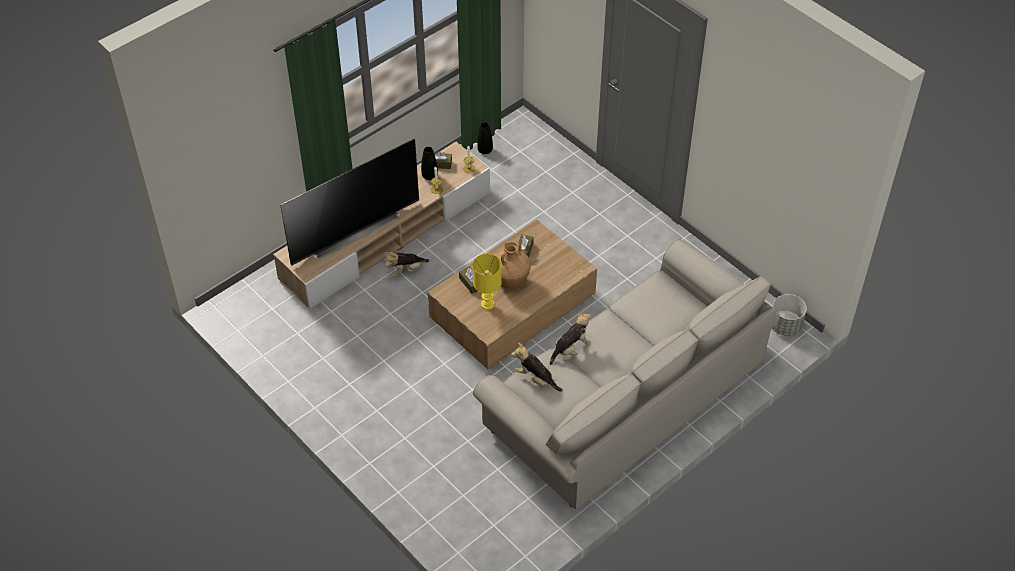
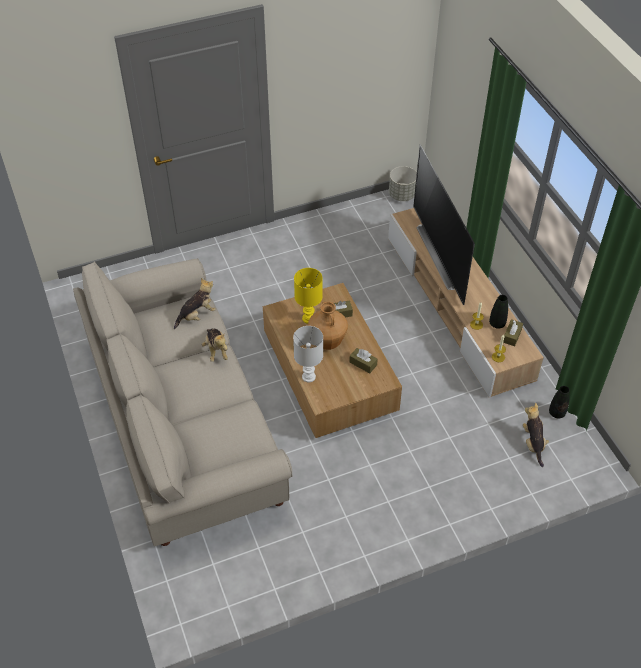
camera: 110 degrees right, 0 degrees up
(405, 270) = (409, 310): plush toy -> plush toy (533, 443)
(558, 284) = (308, 377): none -> white table lamp
(785, 326) = (198, 605): grey planter -> grey planter (402, 195)

